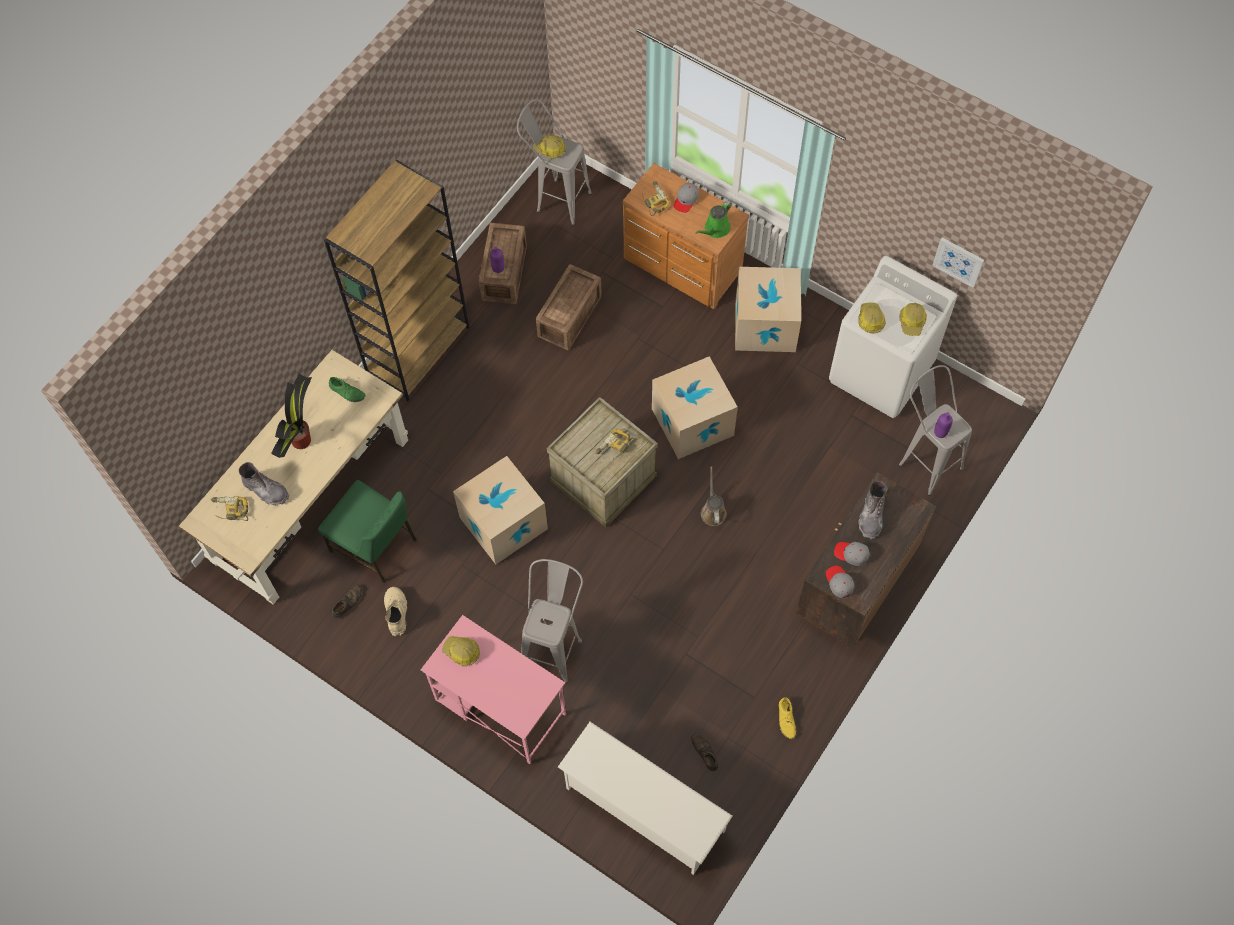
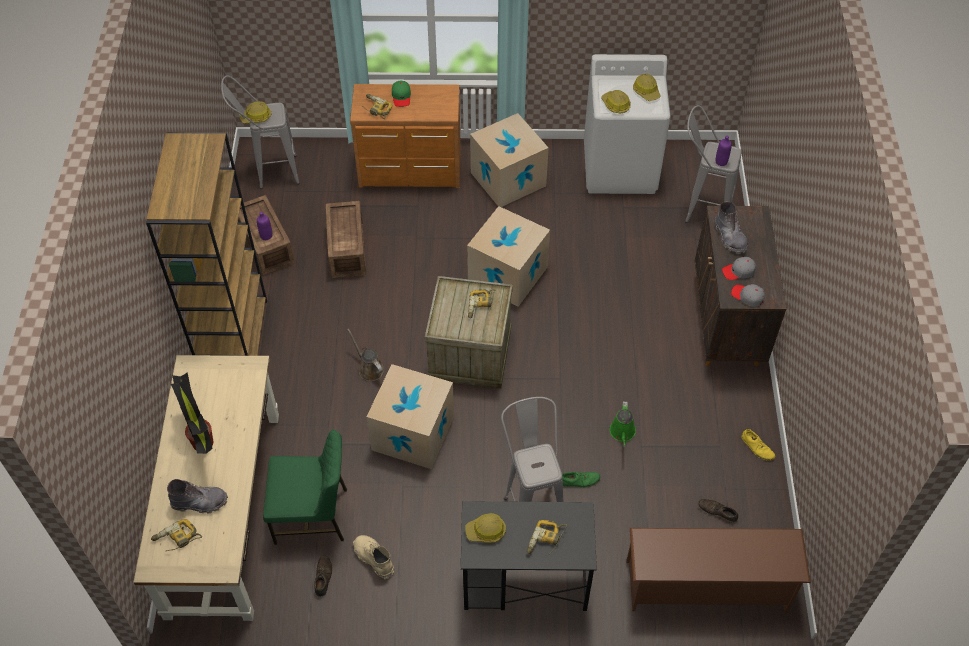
camera: 35 degrees left, 10 degrees down
(347, 392) = (217, 381): green shoe -> green shoe (579, 480)
(499, 706) = (524, 580): pink desk -> black desk
(502, 690) = (546, 541): none -> power drill
(643, 809) = (706, 586): white shoe rack -> brown shoe rack
(686, 200) = (401, 96): grey cap -> green cap
(713, 511) = (576, 329): brown watering can -> brown watering can (369, 368)
(715, 229) = (441, 106): green watering can -> green watering can (622, 433)
(958, 261) = (660, 22): picture -> none

